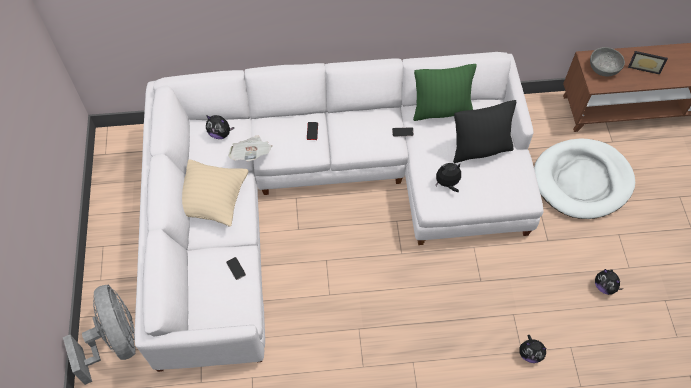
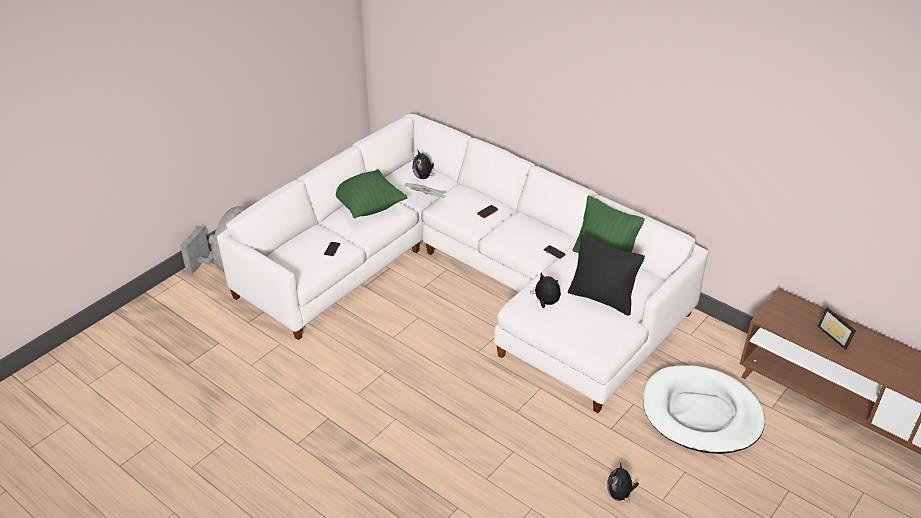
camera: 45 degrees right, 20 degrees down
(212, 201) = (368, 206): beige pillow -> green pillow
(530, 354) = (491, 485): plush toy -> none
(603, 68) = (791, 313): grey bowl -> none

